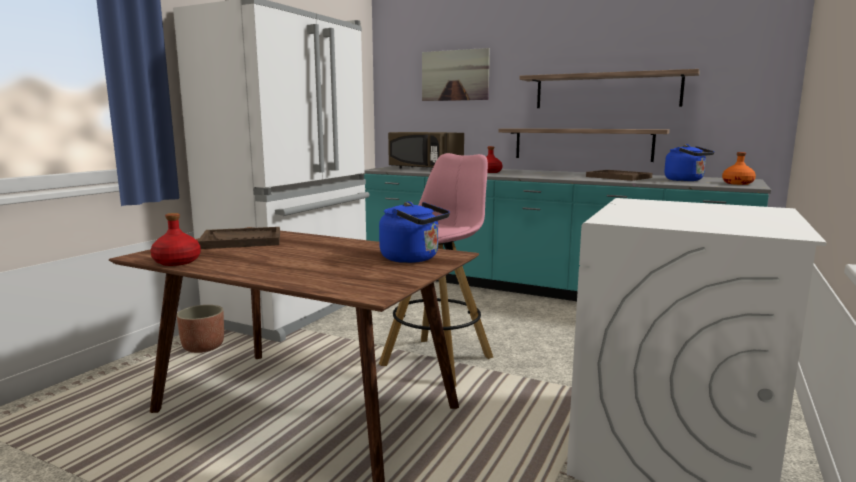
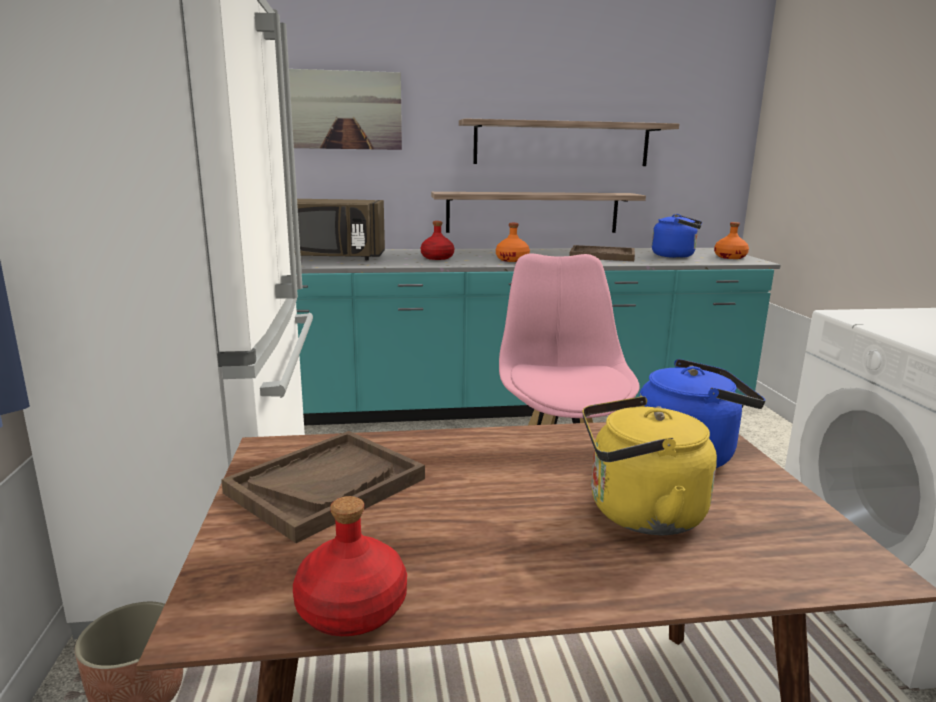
camera: 35 degrees left, 5 degrees up
(330, 266) = (638, 513): none -> yellow kettle
(537, 175) = (512, 260): none -> orange bottle

